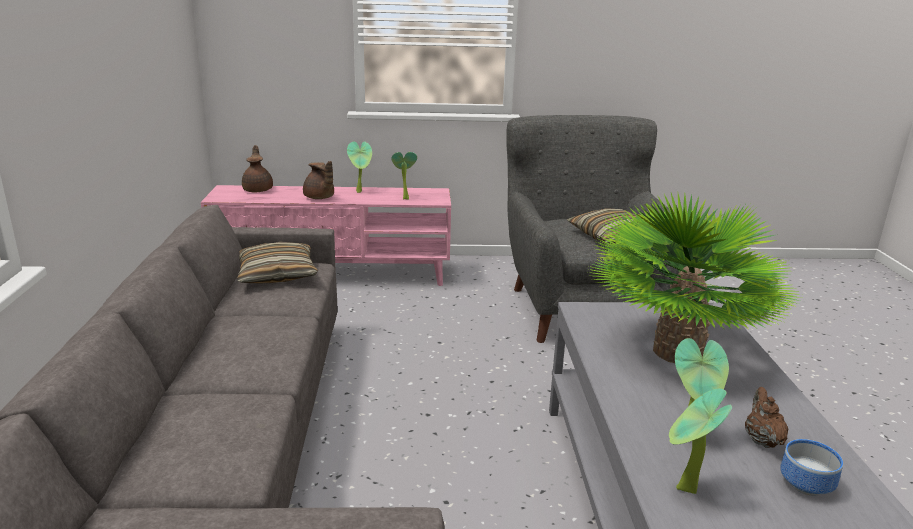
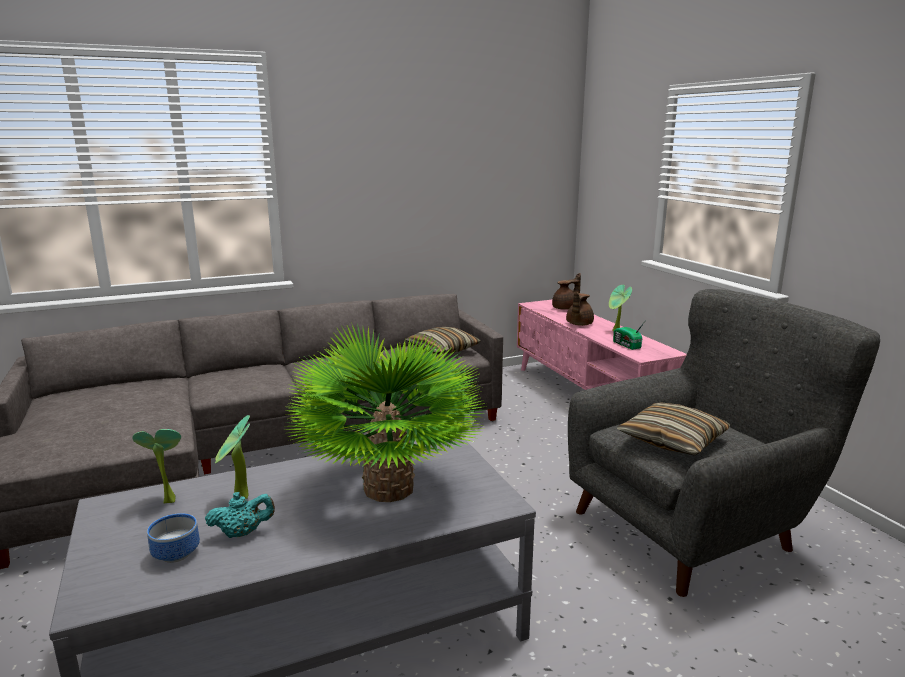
camera: 70 degrees right, 5 degrees down
(404, 198) = (626, 345): potted plant -> radio
(762, 439) = (242, 533): brown teapot -> turquoise teapot

